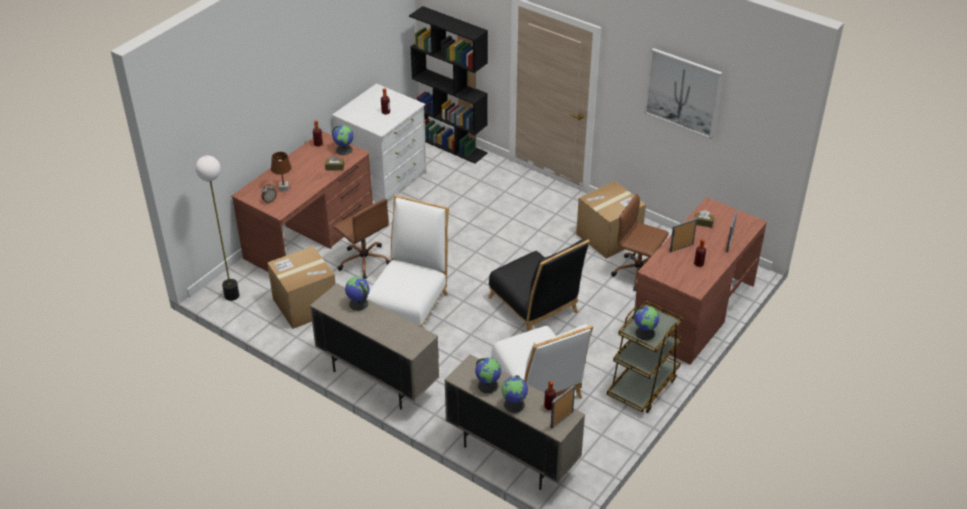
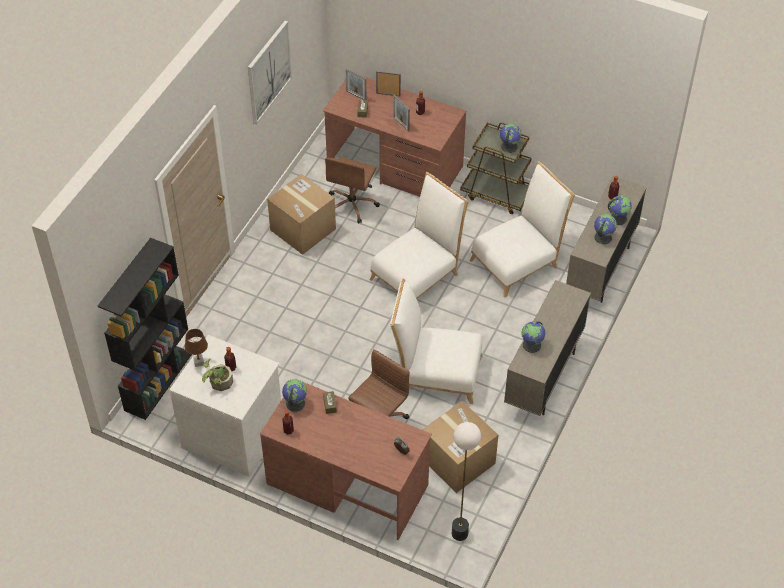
camera: 100 degrees left, 10 degrees up
(284, 188) = (376, 443): brown table lamp -> brown table lamp (198, 362)
(372, 105) = (218, 383): none -> potted plant
(536, 308) = (418, 273): black chair -> white chair
(561, 419) = (623, 188): picture frame -> picture frame (356, 95)

